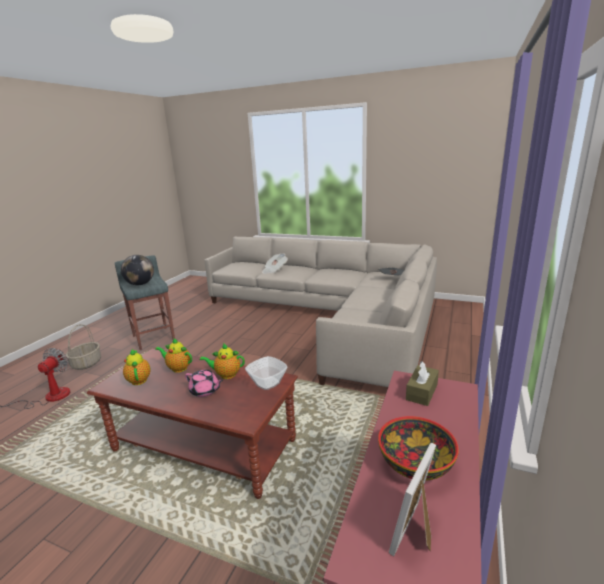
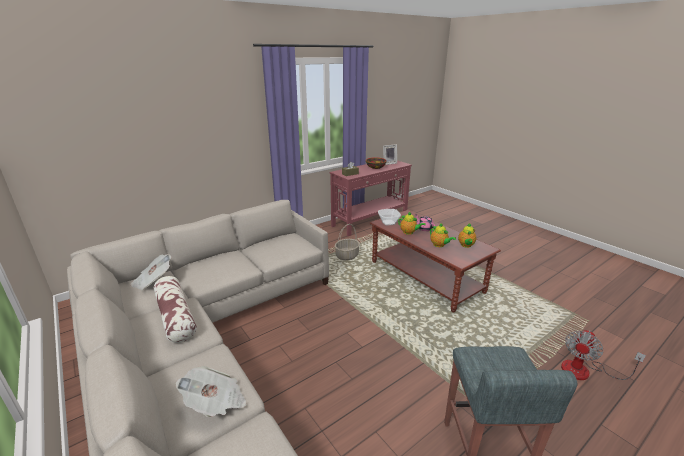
camera: 150 degrees left, 5 degrees up
(86, 363) = (576, 425): basket -> basket (347, 256)
(140, 284) = (504, 365): globe -> none
(342, 277) = (175, 316): none -> pillow

